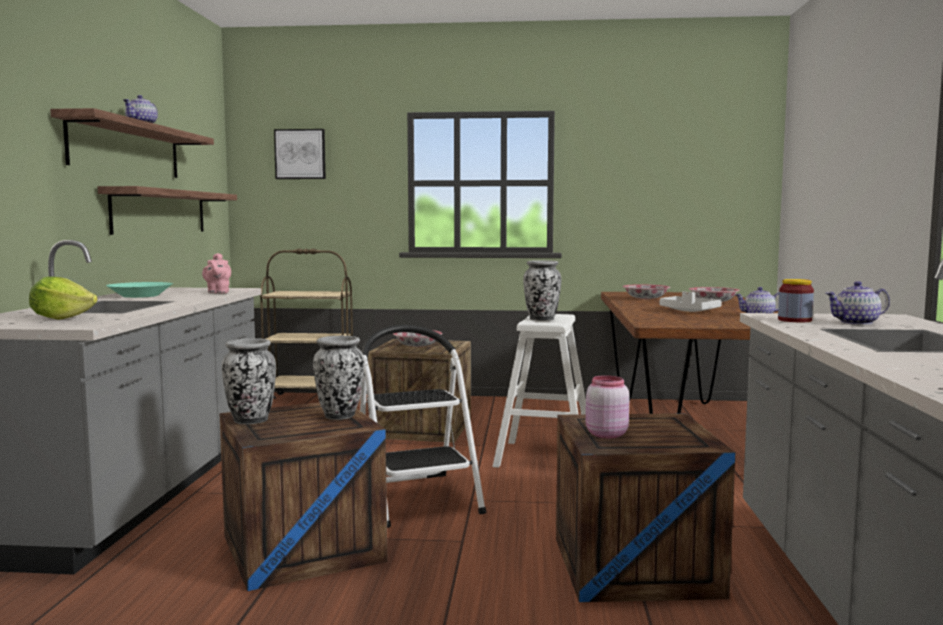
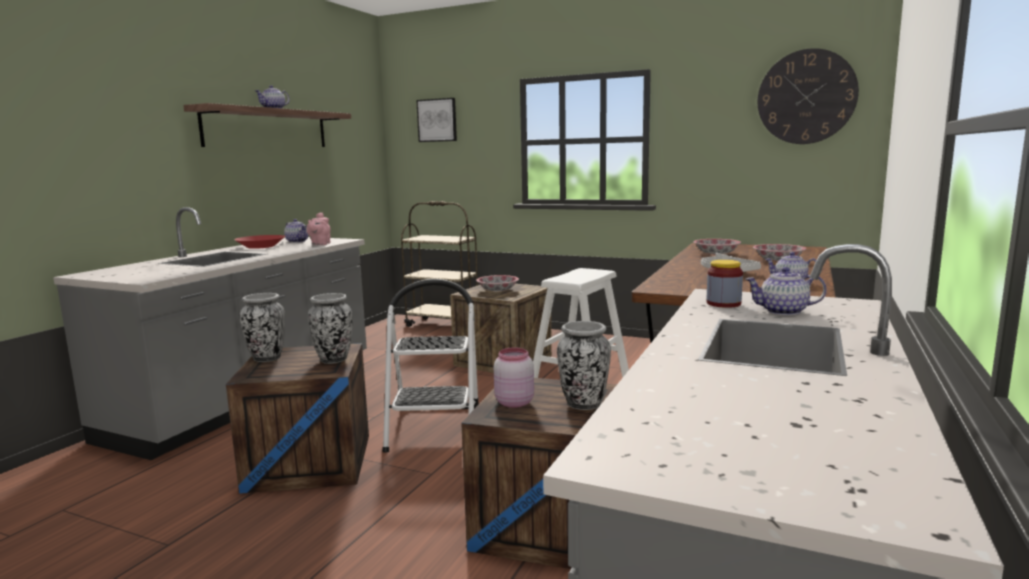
camera: 20 degrees right, 5 degrees up
(61, 318) = (153, 270): lettuce -> none
(140, 296) = (261, 246): turquoise bowl -> red bowl
(160, 212) = (306, 175): shelf -> none
(176, 291) = (297, 241): none -> teapot
(541, 319) = (572, 276): vase -> vase (583, 405)
(708, 147) = (806, 97): none -> wall clock

